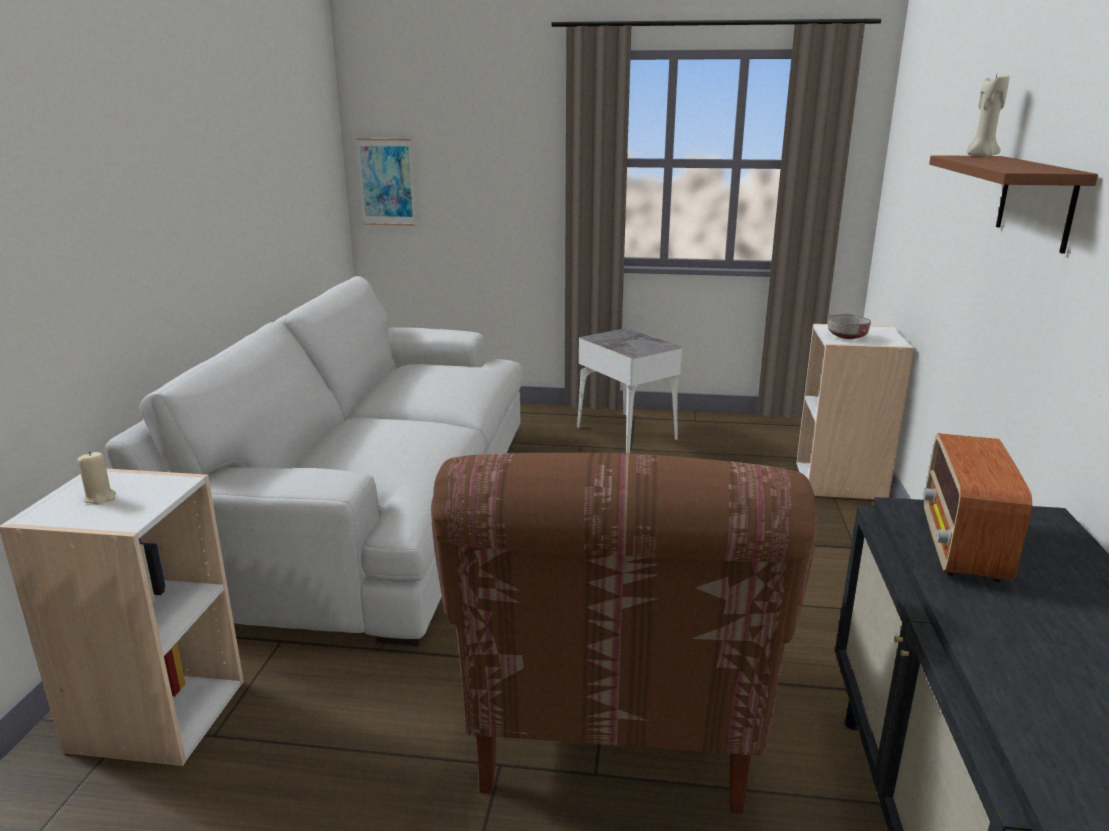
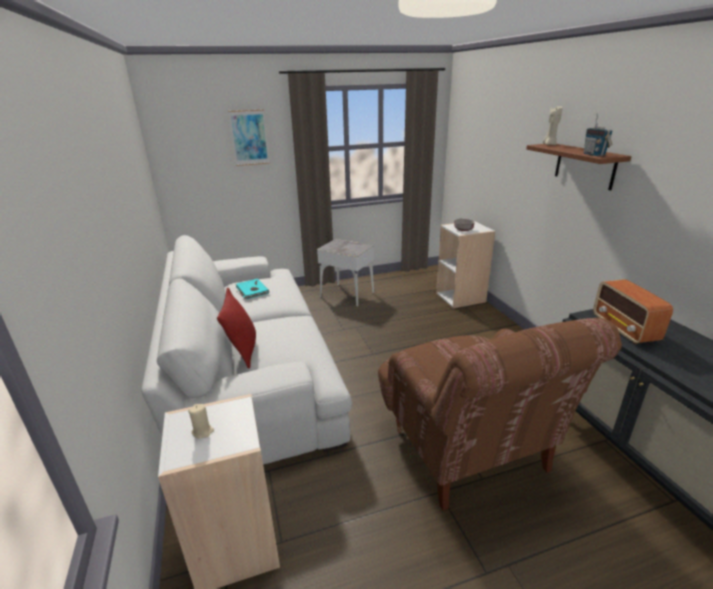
camera: 25 degrees left, 5 degrees up
(321, 448) = (243, 351): none -> red pillow
(387, 182) = (180, 172): picture -> picture (249, 138)
(419, 376) = (252, 290): none -> turquoise book
(1014, 168) = (594, 154): none -> radio

